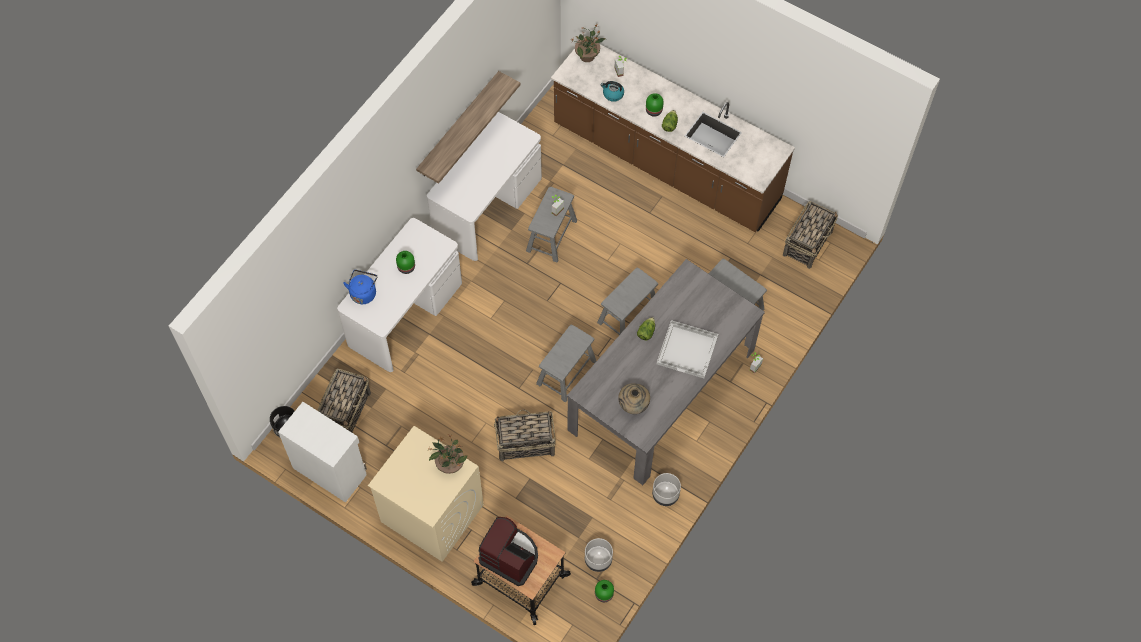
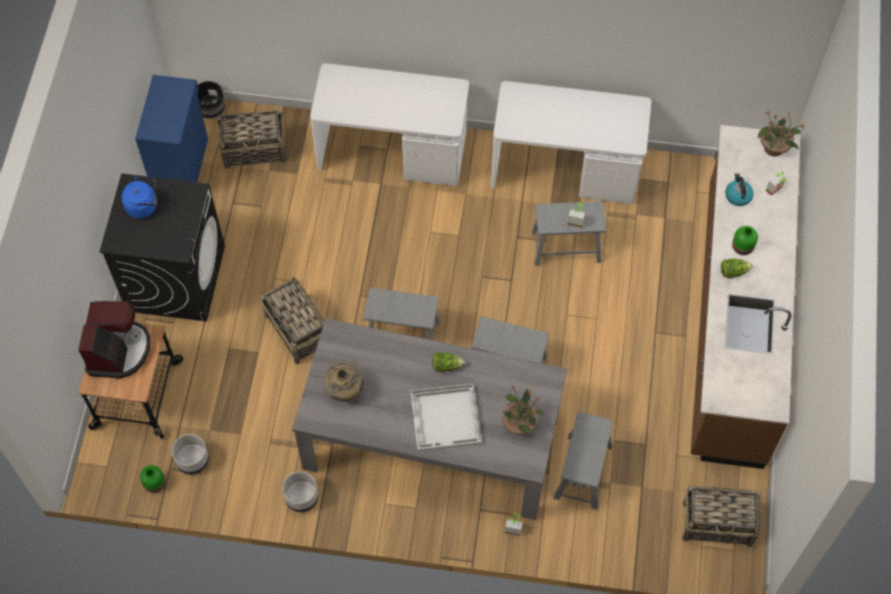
camera: 65 degrees right, 0 degrees up
(330, 470) = (182, 166): white cabinet -> blue cabinet
(363, 292) = (353, 78): blue kettle -> blue kettle (144, 206)
(406, 268) = (403, 102): green vase -> none
(431, 513) = (176, 277): beige washing machine -> black washing machine
(450, 464) = (177, 236): potted plant -> potted plant (519, 424)
(458, 126) = (583, 56): shelf -> none

